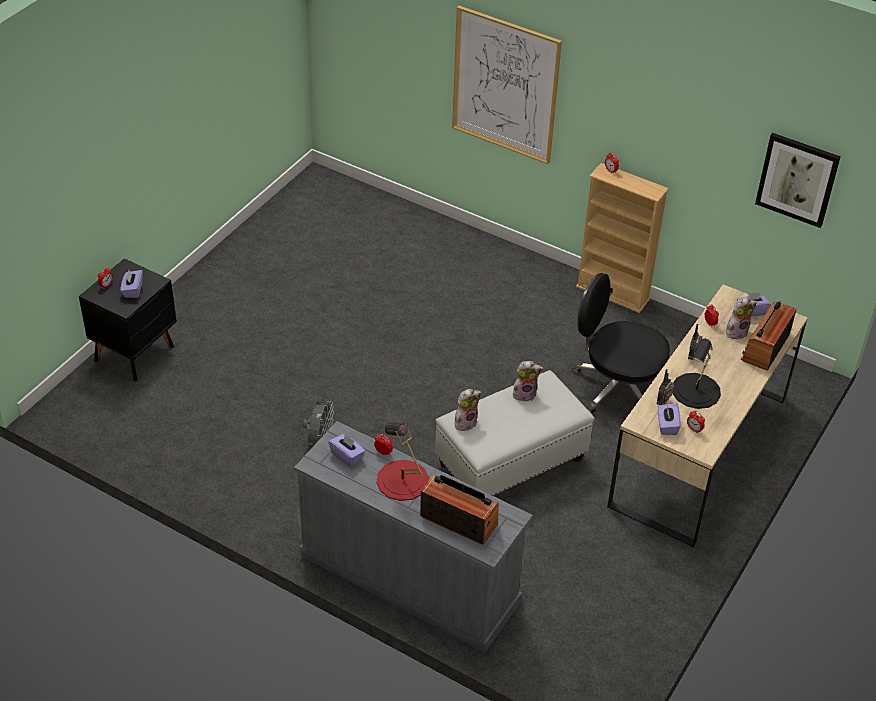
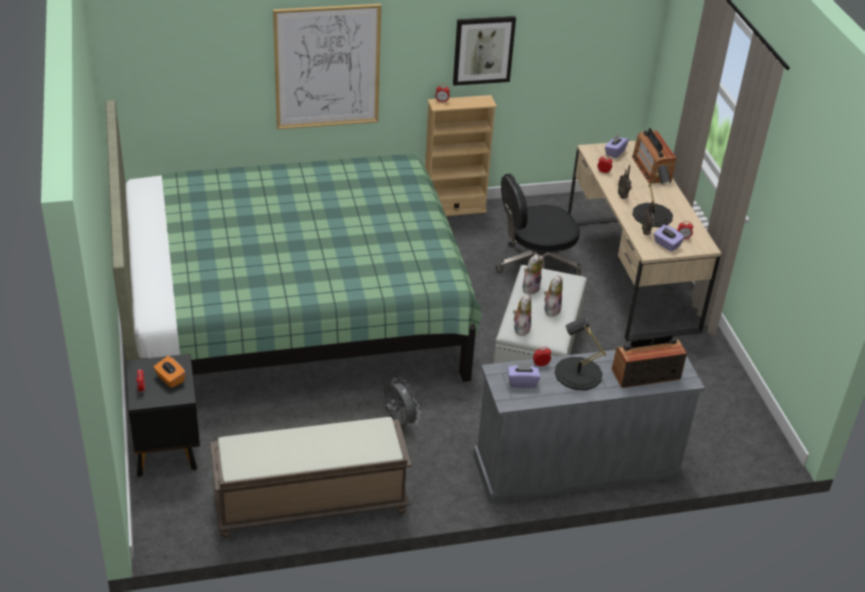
camera: 45 degrees left, 5 degrees down
(132, 290) = (170, 379): purple tissue box -> orange tissue box
(175, 460) = (310, 504): none -> brown bench
(357, 300) = (290, 309): none -> green bed
(402, 480) = (578, 373): red table lamp -> black table lamp
(736, 332) = (624, 168): plush toy -> plush toy (551, 309)
(797, 179) = (597, 40): picture -> picture (483, 50)

